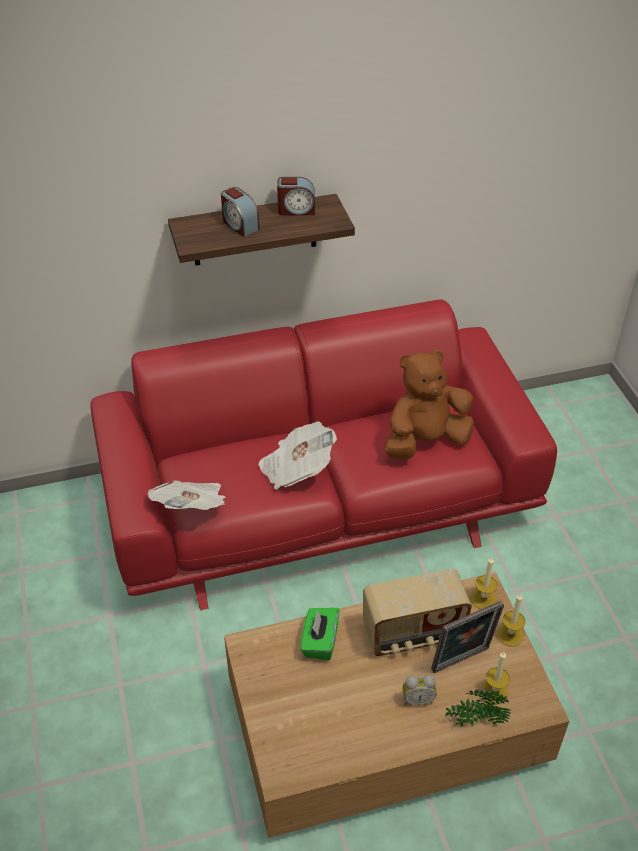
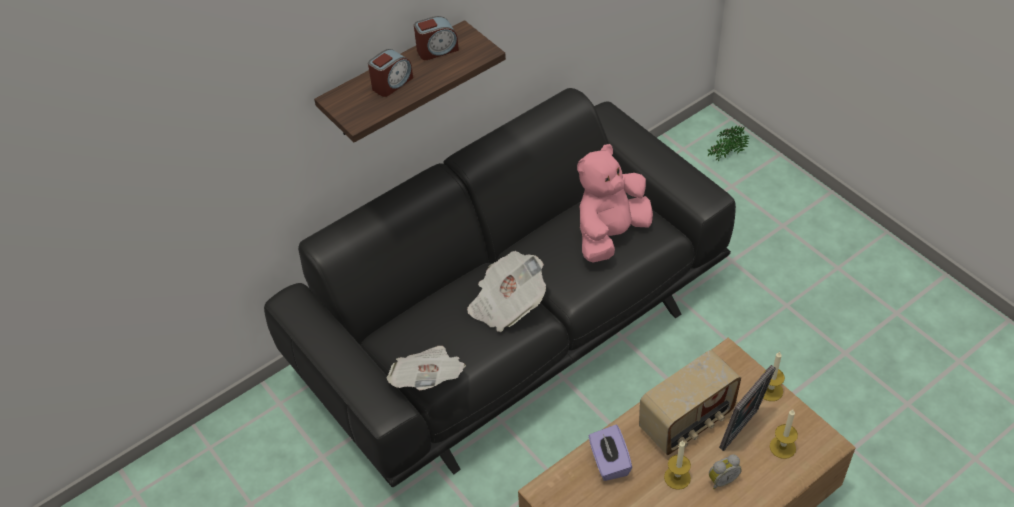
camera: 20 degrees left, 5 degrees up
(240, 225) = (392, 83): alarm clock -> alarm clock turned 75 degrees counterclockwise
(319, 642) = (609, 462): green tissue box -> purple tissue box
(320, 504) = (512, 327): red sofa -> black sofa
(425, 441) = (610, 234): brown plush toy -> pink plush toy
(475, 721) = (780, 479): potted plant -> potted plant (725, 156)
(483, 599) = (730, 366): candle -> candle (677, 477)

